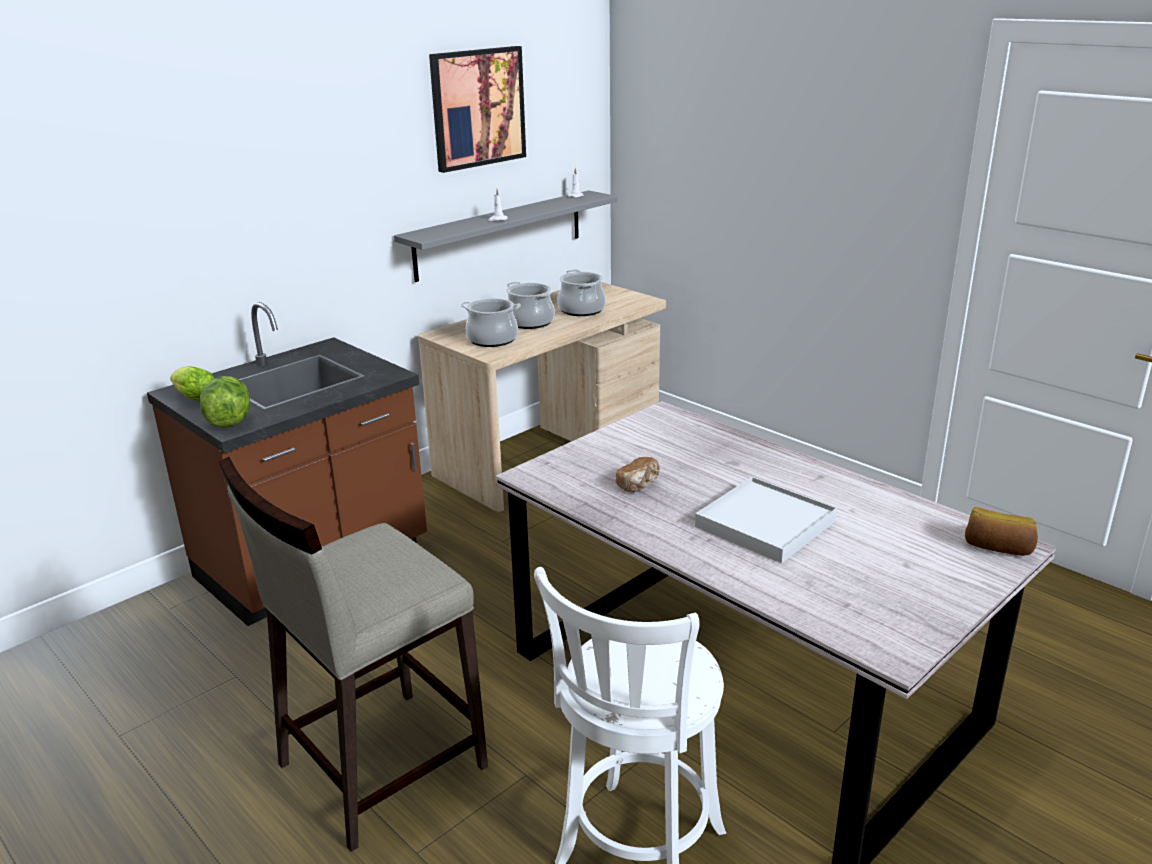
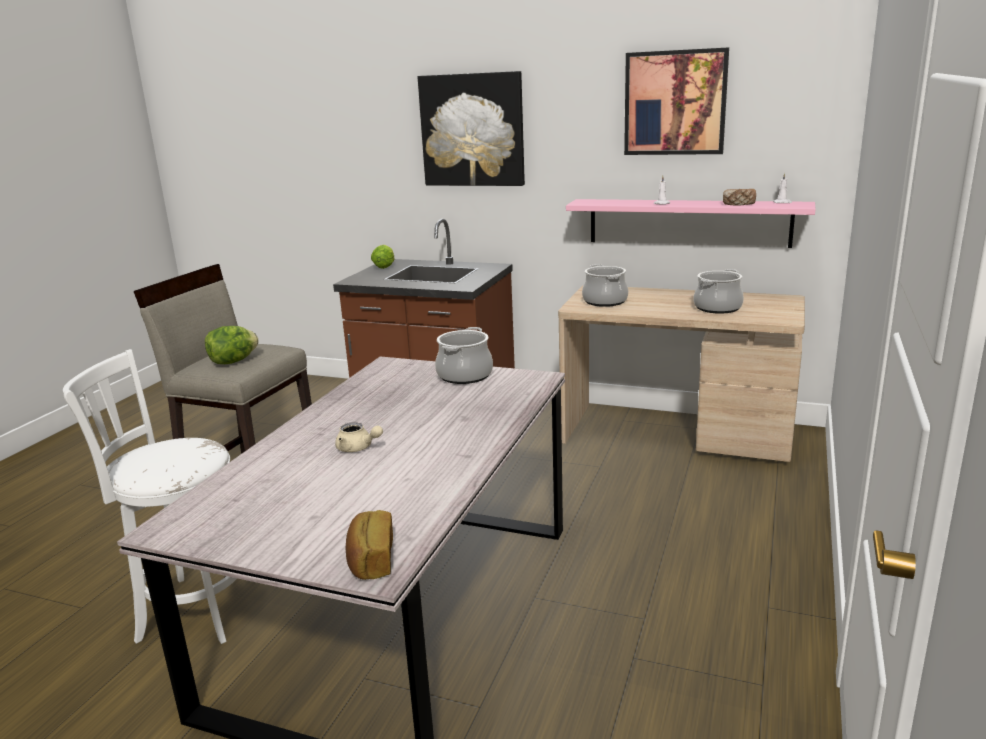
camera: 65 degrees right, 5 degrees down
(229, 421) = (360, 278): lettuce -> lettuce (233, 361)
(258, 169) = (472, 130): none -> picture
(500, 234) = (688, 222): grey shelf -> pink shelf
(530, 322) = (660, 301): cooking pot -> cooking pot (465, 375)
(639, 485) = (396, 396): bread -> bread (738, 204)
(765, 524) = (358, 448): white tray -> beige teapot

